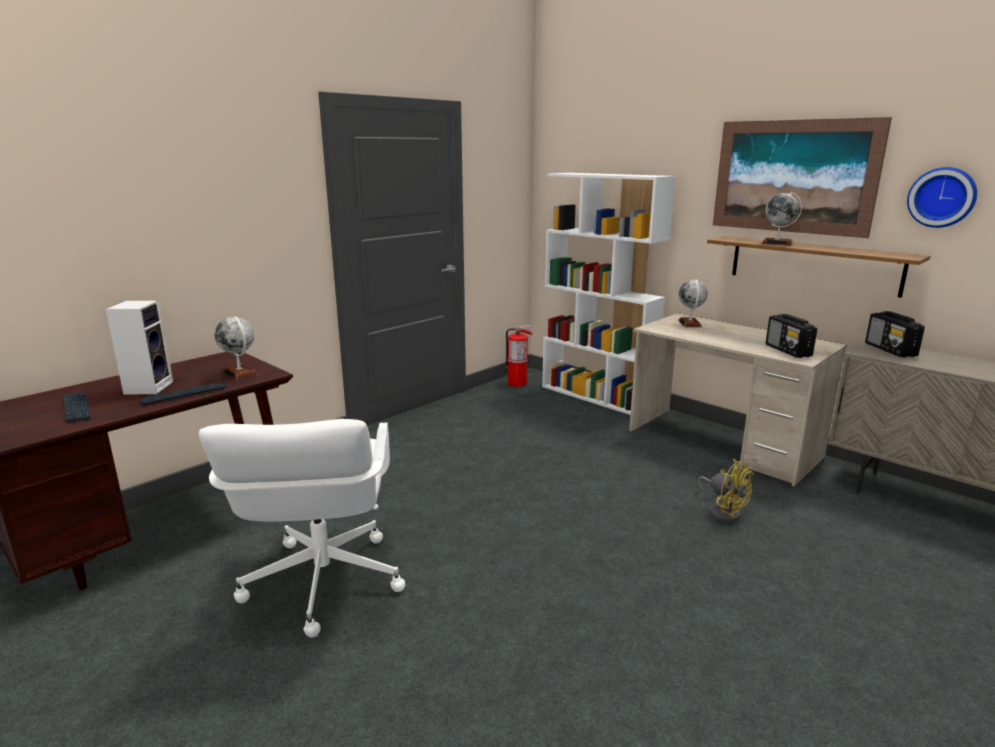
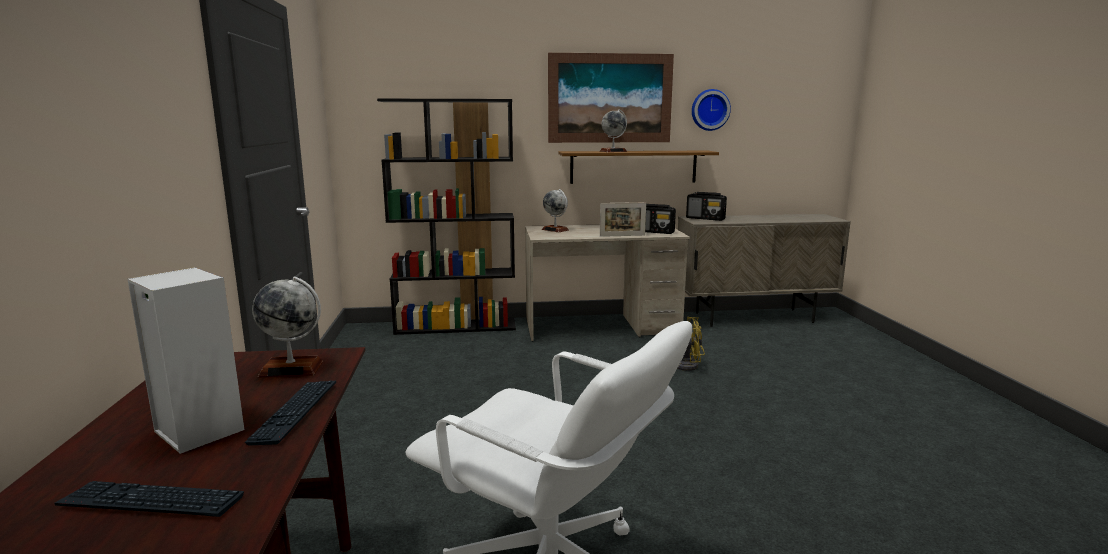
camera: 50 degrees left, 5 degrees down
(517, 383) = (363, 339): fire extinguisher -> none
(597, 396) = (456, 326): white bookcase -> black bookcase
(735, 346) = (622, 236): none -> picture frame

